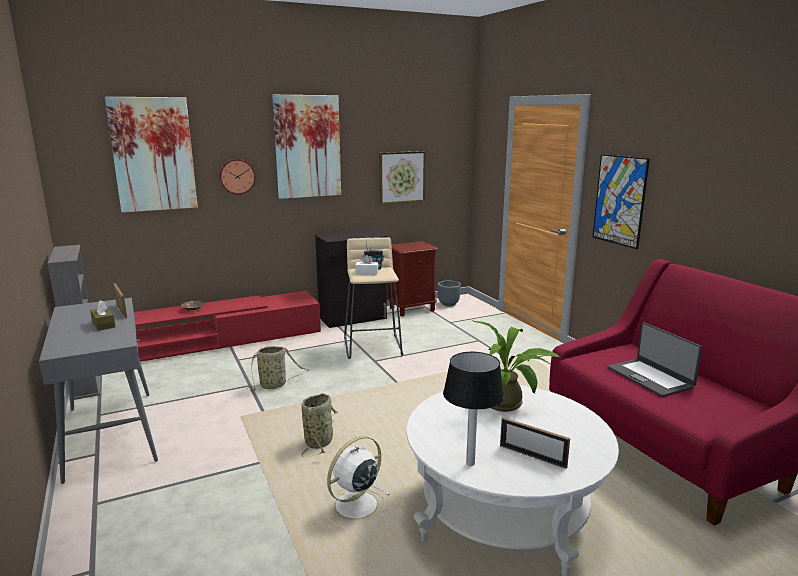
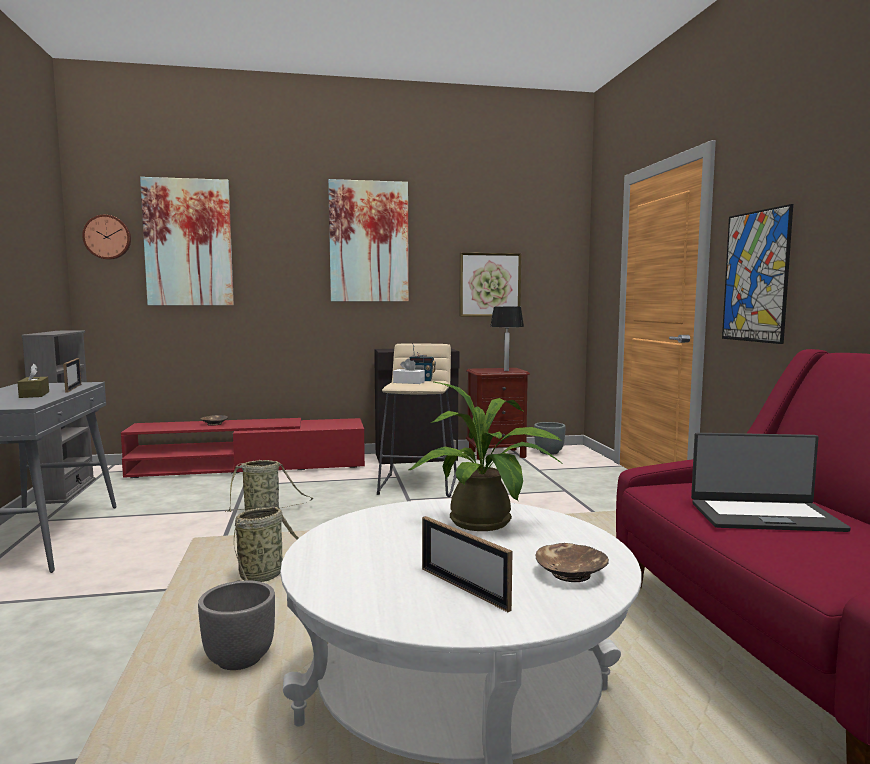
camera: 15 degrees right, 10 degrees down
(237, 176) = (282, 272): wall clock -> wall clock (107, 237)
(354, 506) = (239, 660): white fan -> grey planter
(470, 463) = (349, 584): table lamp -> table lamp (506, 370)
(579, 437) = (571, 573): none -> brown bowl
(650, 377) = (764, 516): laptop -> laptop turned 75 degrees counterclockwise

